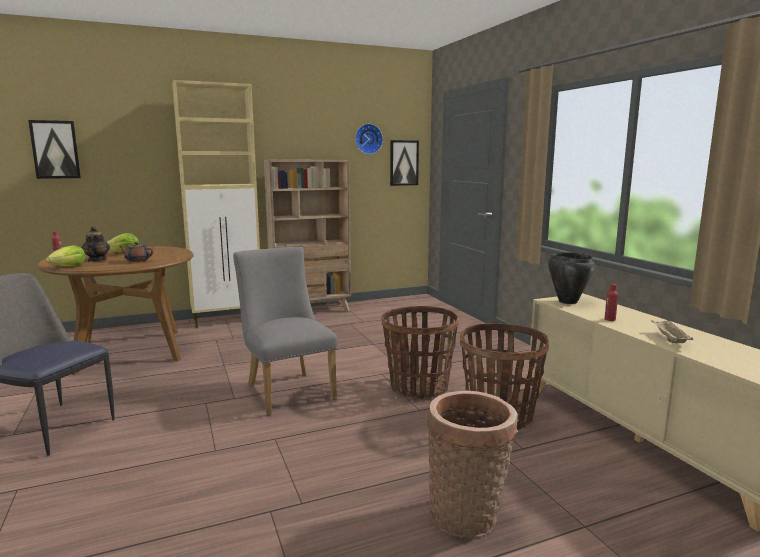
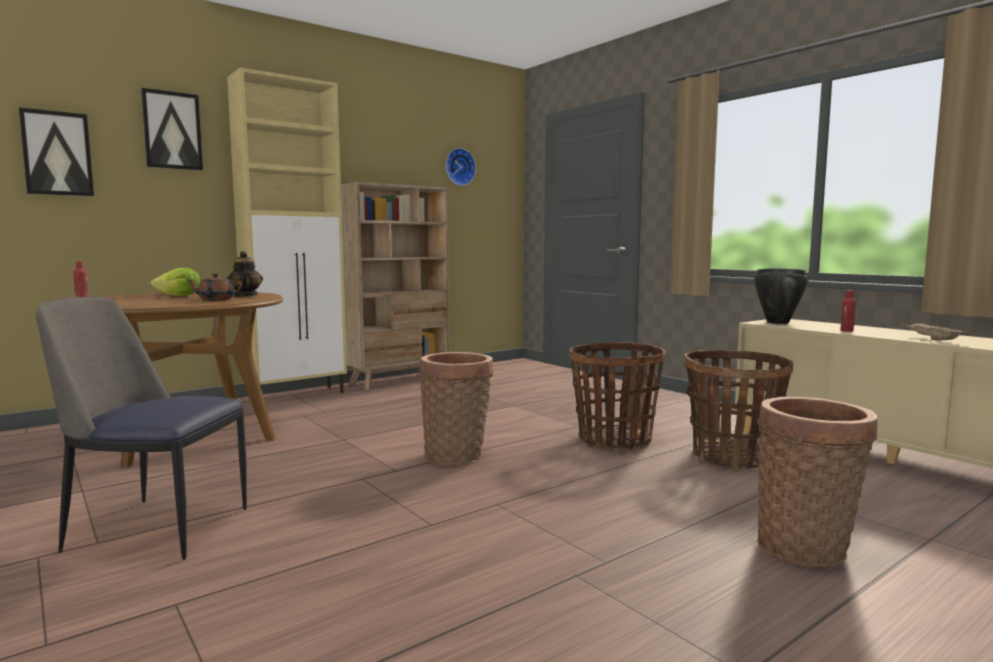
camera: 15 degrees left, 5 degrees down
(69, 267) = (123, 306): lettuce -> none
(97, 260) = (152, 301): teapot -> teapot (245, 296)
(287, 390) = (457, 456): grey chair -> basket
(403, 163) = (497, 198): picture -> picture (172, 130)

